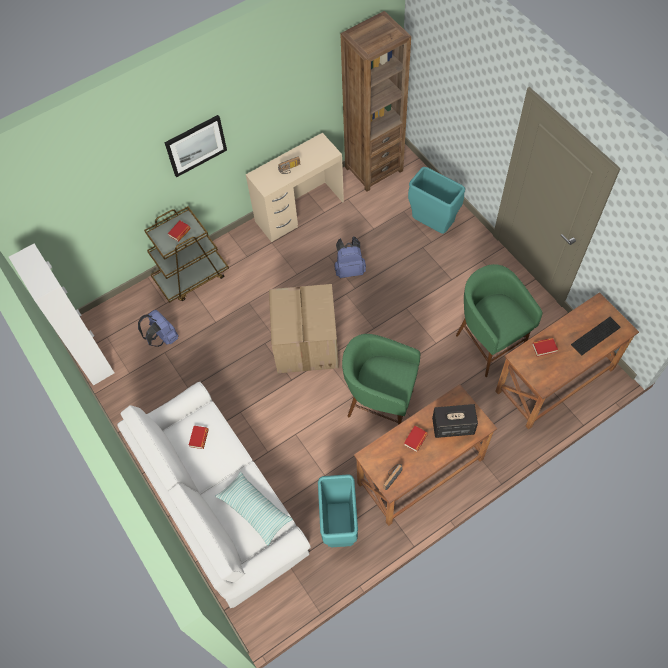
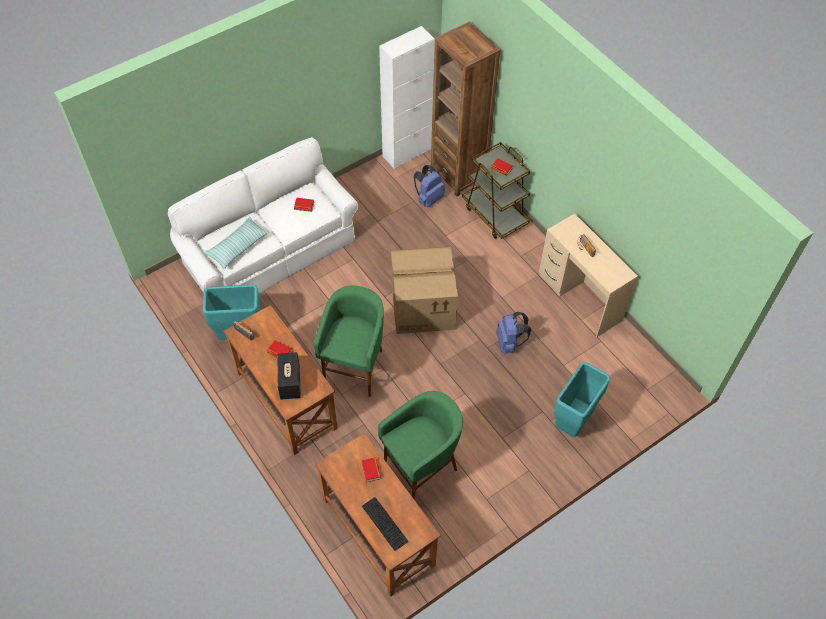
camera: 85 degrees right, 5 degrees down
(196, 145) = (560, 140): picture -> none
(374, 169) = (645, 366): brown bookcase -> brown bookcase (458, 174)

